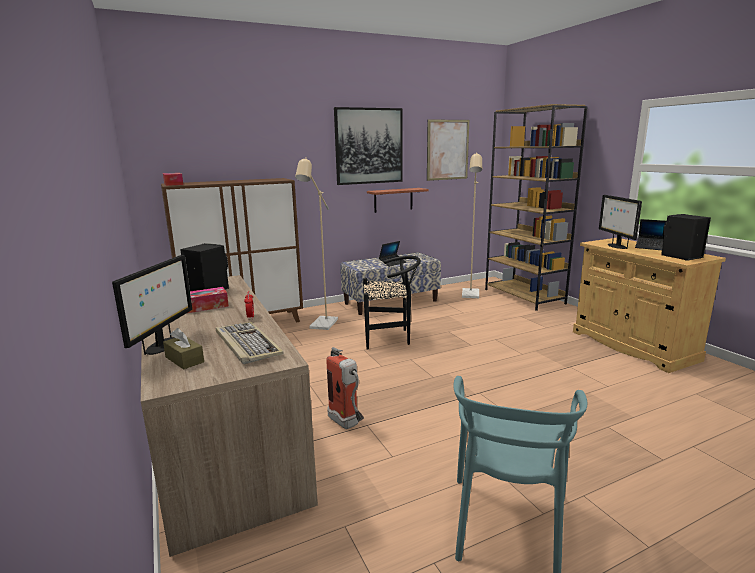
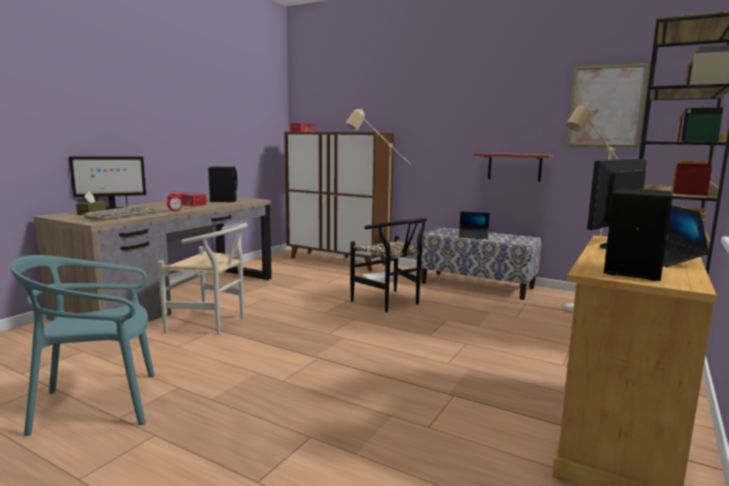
camera: 55 degrees right, 5 degrees down
(347, 424) = (212, 323): fire extinguisher -> white chair
(369, 146) = (488, 102): picture -> none

